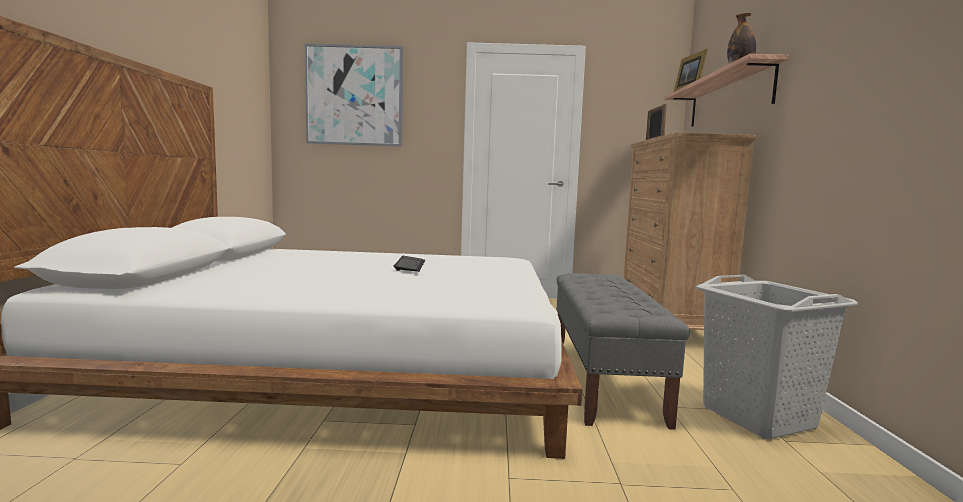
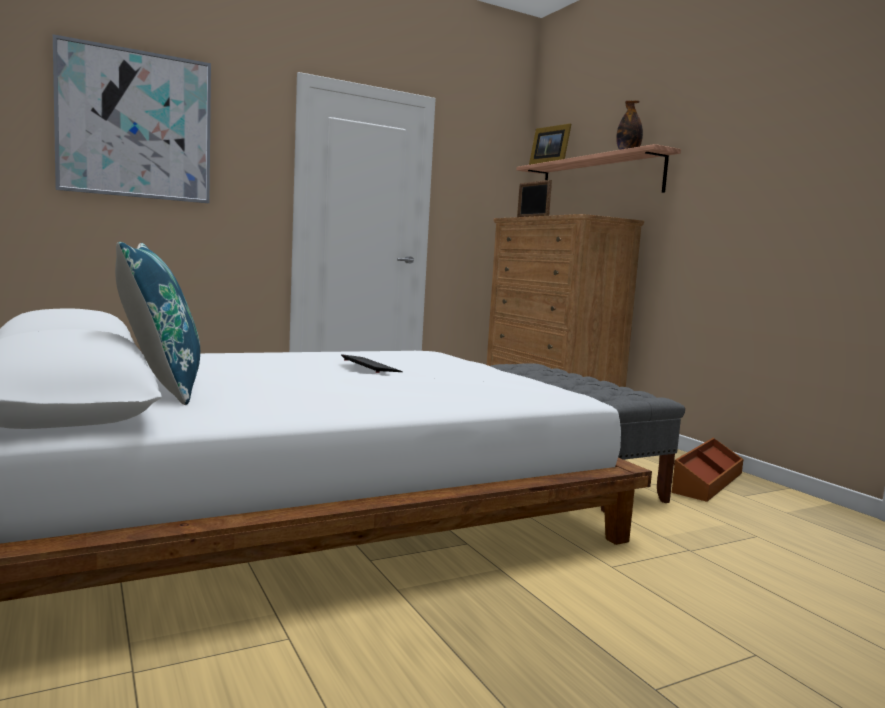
camera: 30 degrees left, 0 degrees up
(224, 270) = (161, 388): none -> blue pillow
(758, 416) = (706, 482): grey laundry basket -> brown storage box

